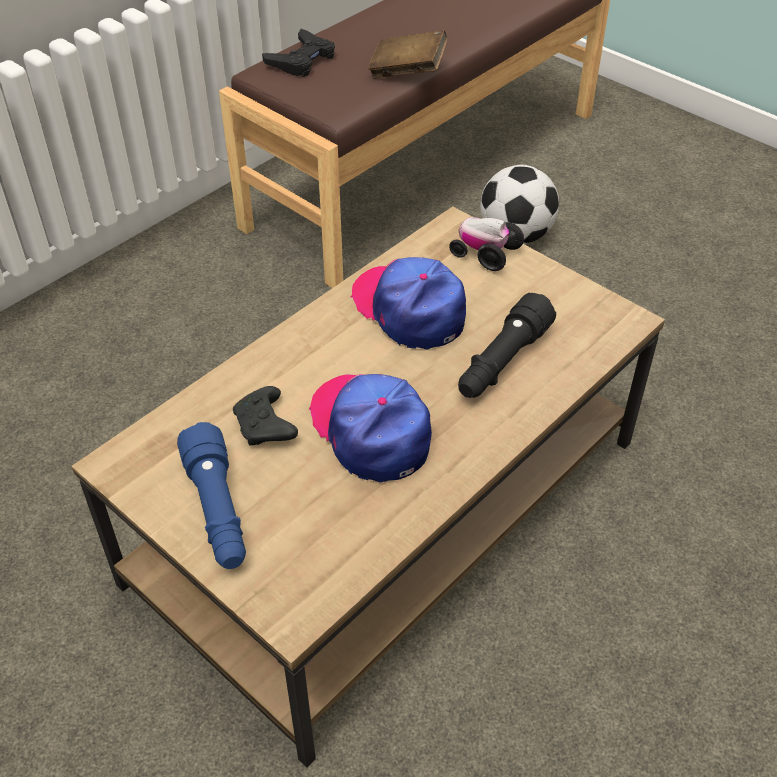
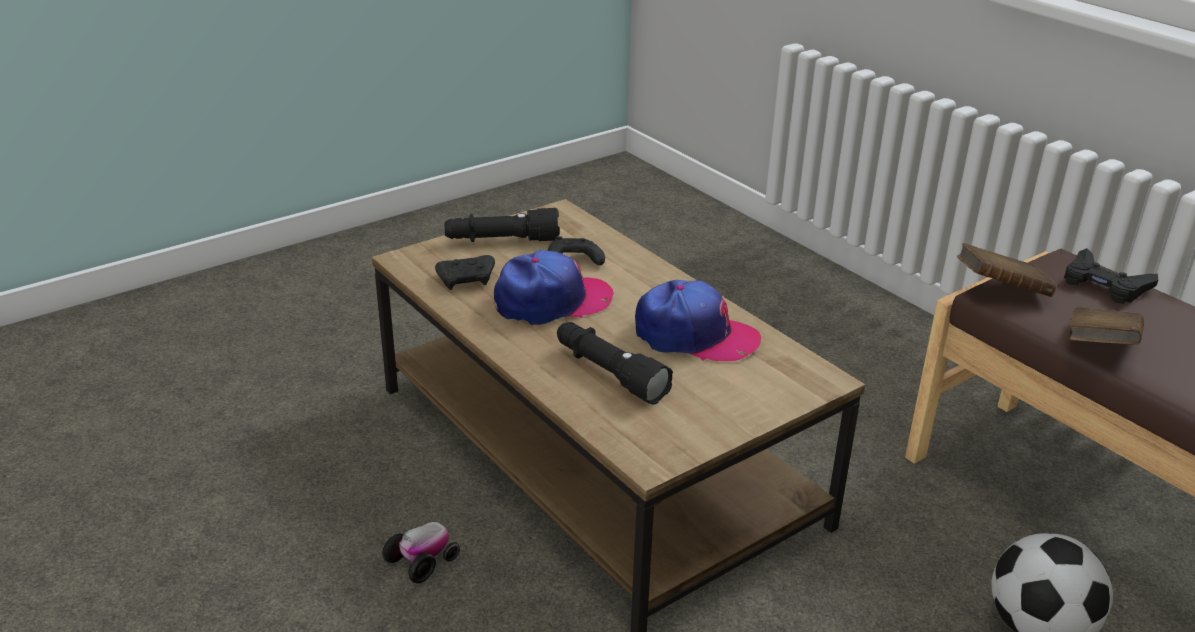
camera: 100 degrees right, 15 degrees down
(218, 511) = (502, 241): blue flashlight -> black flashlight
(328, 107) = (1001, 290): none -> brown book
(338, 524) = (467, 280): none -> black game controller
(409, 309) = (695, 336): cap -> cap turned 45 degrees clockwise
(485, 254) = (775, 390): toy car -> toy car (423, 562)

